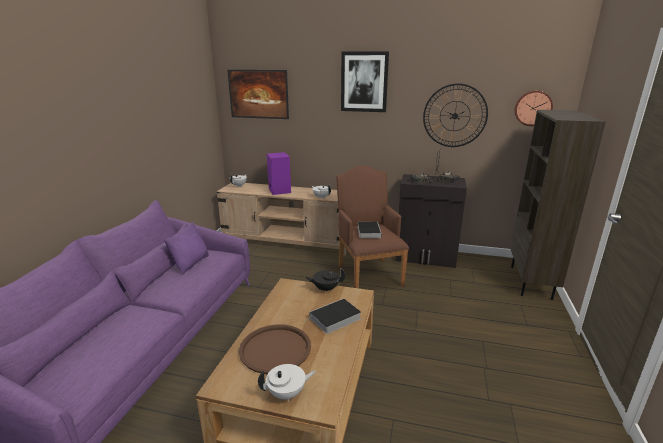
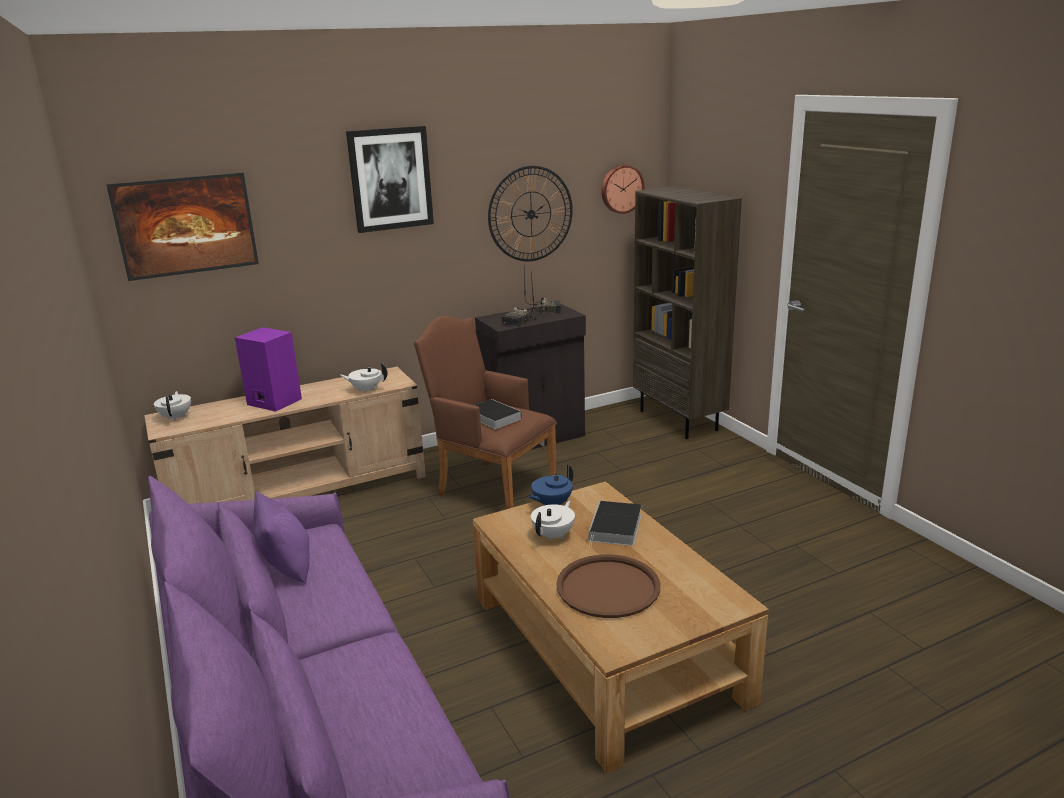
camera: 40 degrees left, 0 degrees up
(287, 393) = (690, 613): white teapot -> white teapot (554, 535)
(325, 289) = (551, 504): black teapot -> blue teapot

